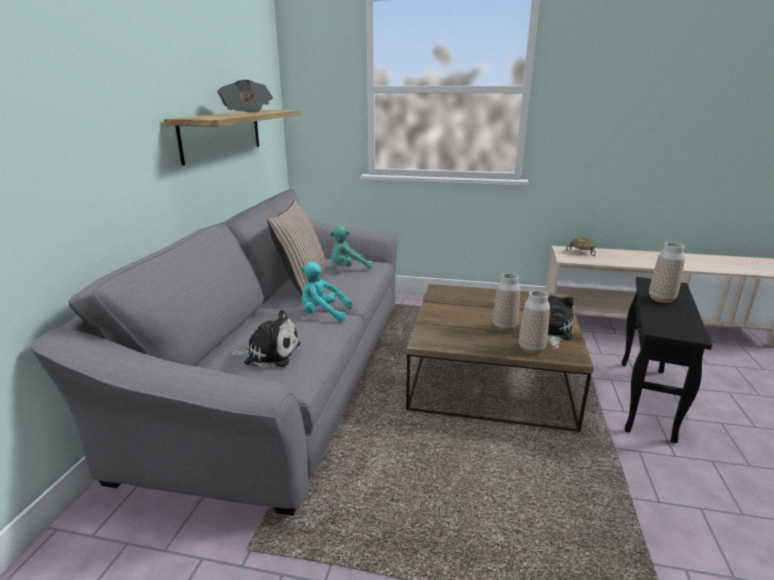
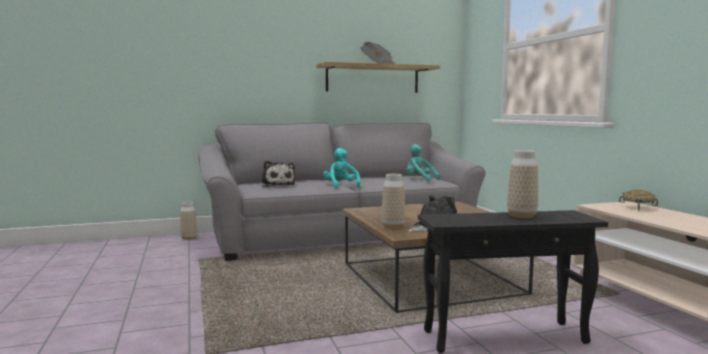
camera: 60 degrees right, 15 degrees down
(302, 283) = (373, 177): pillow -> none
(504, 327) = (417, 219): vase -> vase (189, 238)

